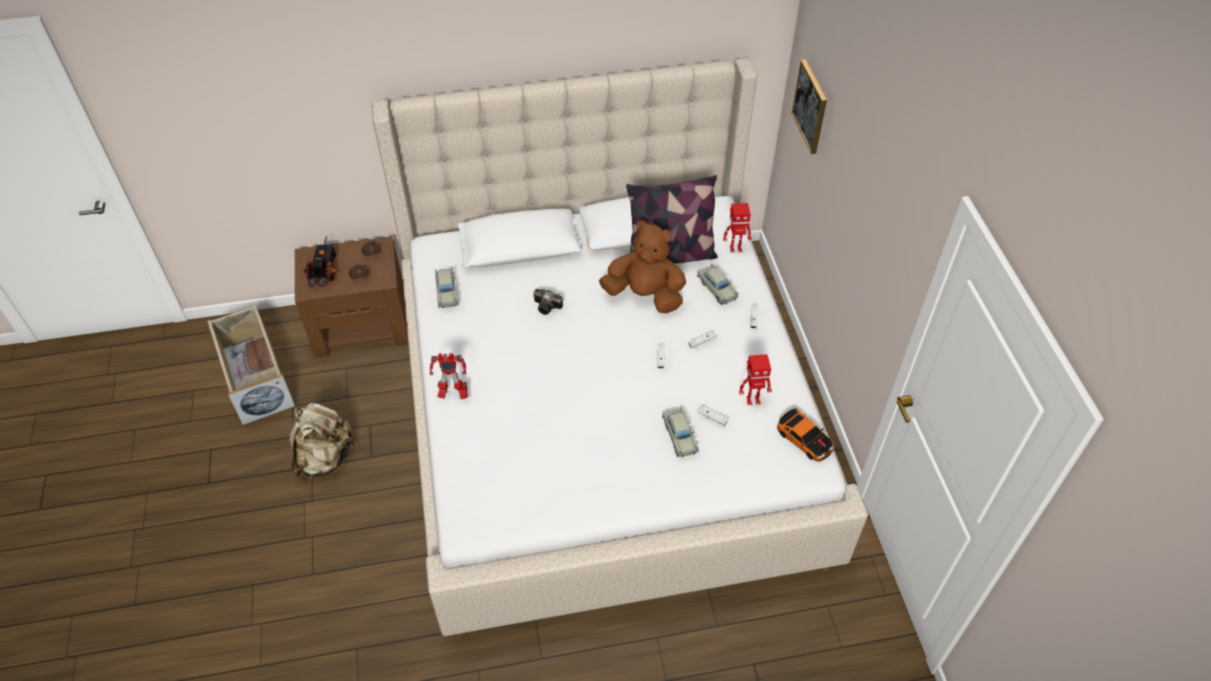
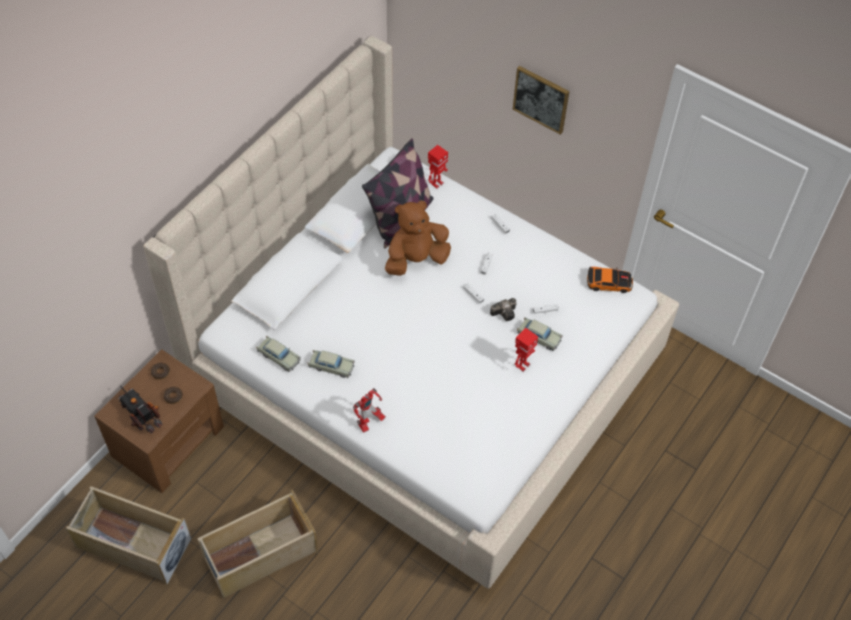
camera: 45 degrees left, 5 degrees up
(324, 458) = (260, 554): beige backpack -> beige storage box
(548, 307) = (362, 315): camera -> camera (505, 313)
(717, 288) = (455, 221): beige toy car -> beige toy car (331, 366)
(753, 400) = (555, 280): toy robot -> toy robot (522, 365)
(810, 106) = (439, 47): picture -> picture (541, 99)

